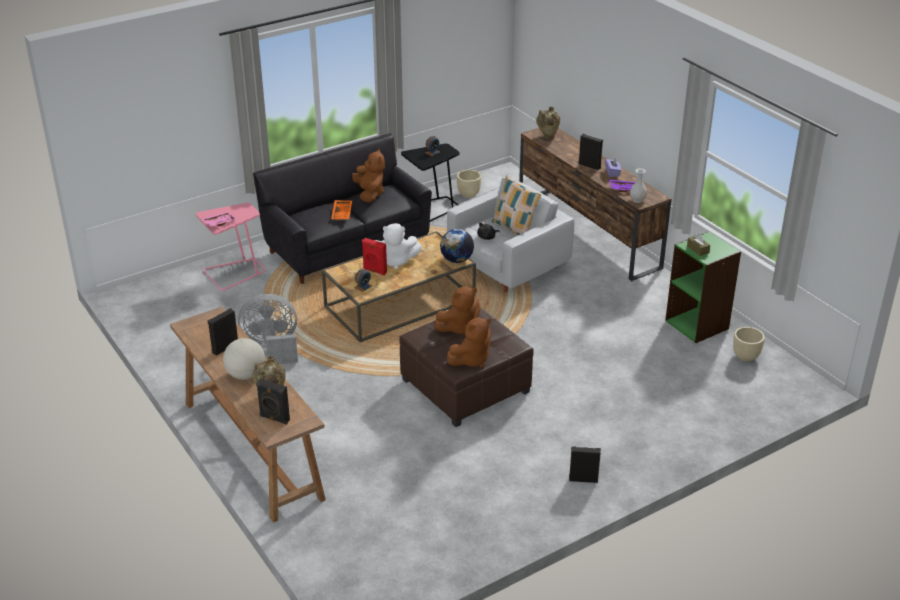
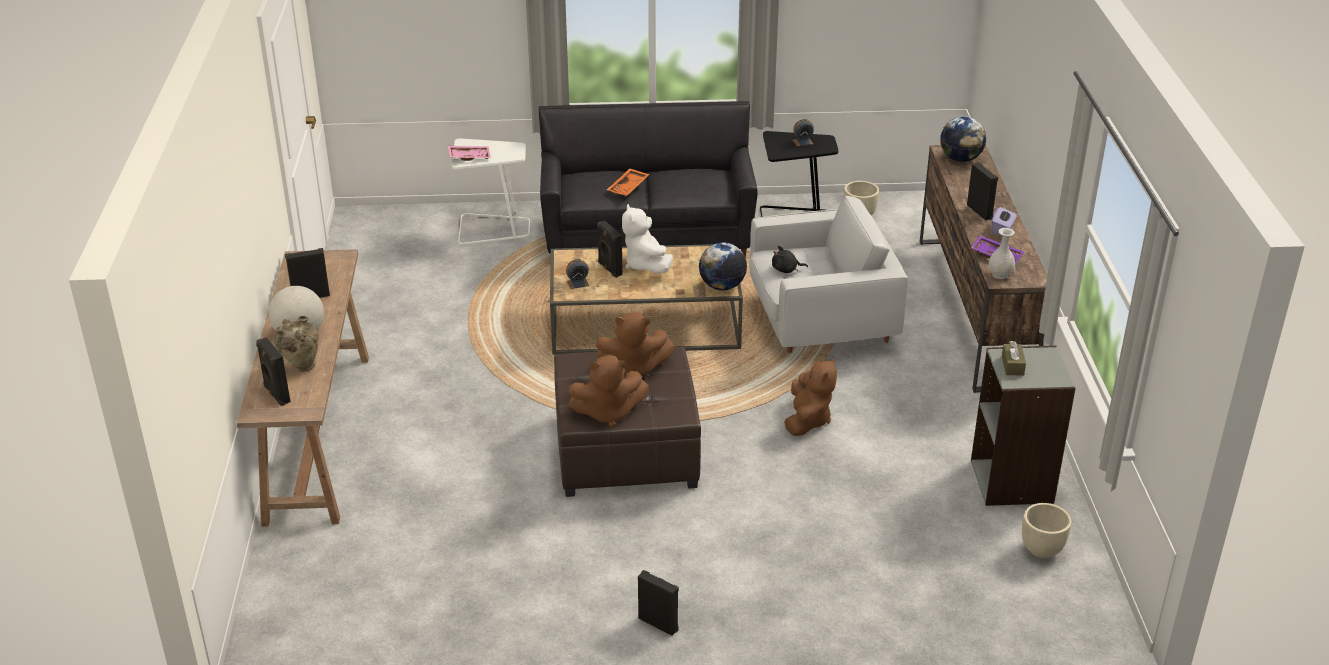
camera: 30 degrees right, 0 degrees up
(234, 273) = (492, 229): pink side table -> white side table
(272, 348) = (450, 328): grey fan -> none
(369, 194) = (684, 173): brown plush toy -> brown plush toy (807, 420)
(374, 271) = (609, 269): red speaker -> black speaker
(395, 261) = (646, 265): white plush toy -> white plush toy turned 45 degrees clockwise
(514, 229) = (832, 270): pillow -> none
(547, 137) = (960, 159): beige vase -> globe
(697, 324) = (1013, 481): green bookcase -> grey bookcase

